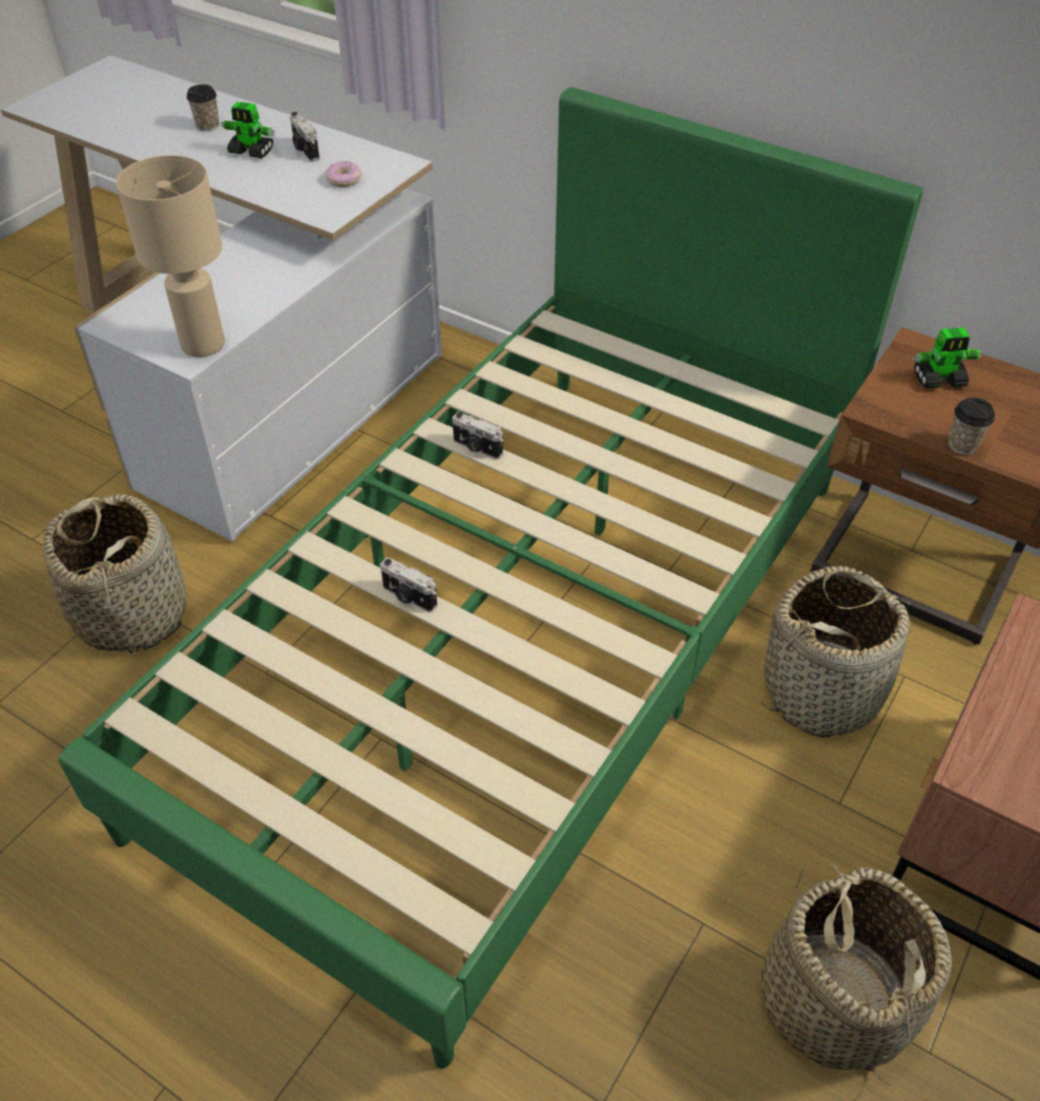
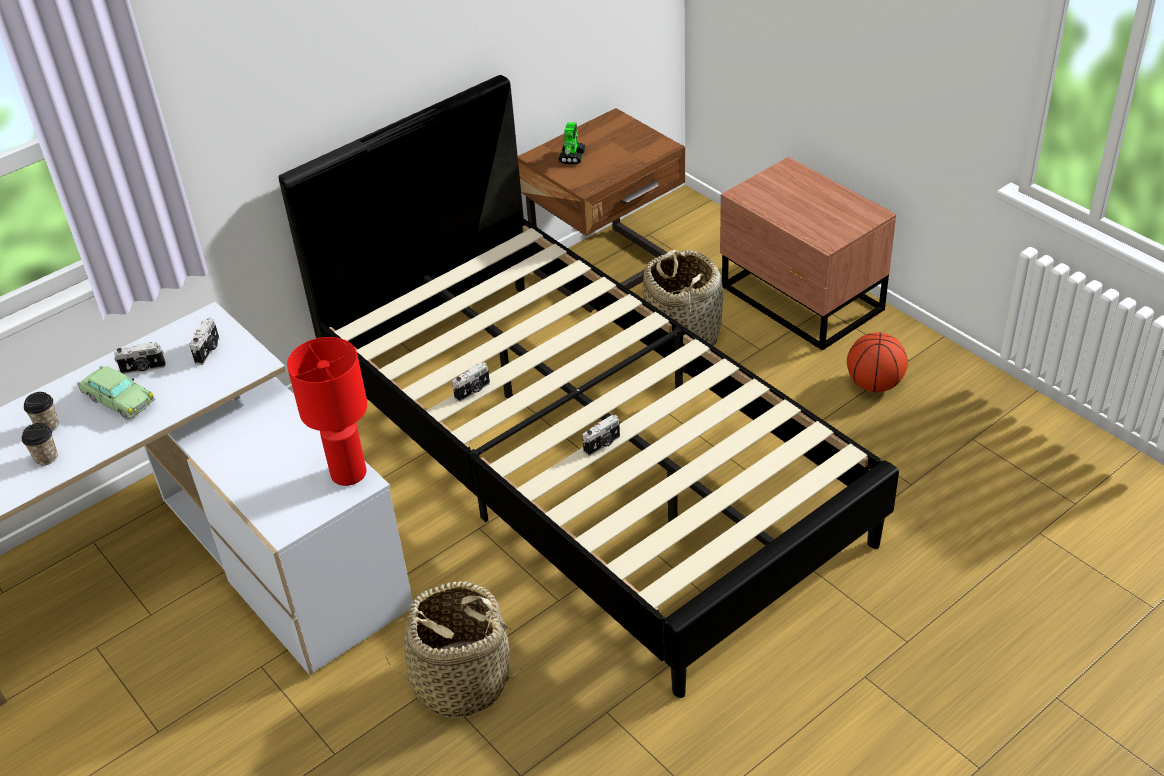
camera: 70 degrees left, 5 degrees down
(203, 345) = (349, 474): beige table lamp -> red table lamp
(252, 152) = (119, 400): toy robot -> toy car
(344, 180) = (209, 351): donut -> camera
(521, 640) = (586, 458): green bed -> black bed
(834, 999) = (874, 384): basket -> basketball
(962, 445) = (631, 165): cup -> cup (46, 458)

